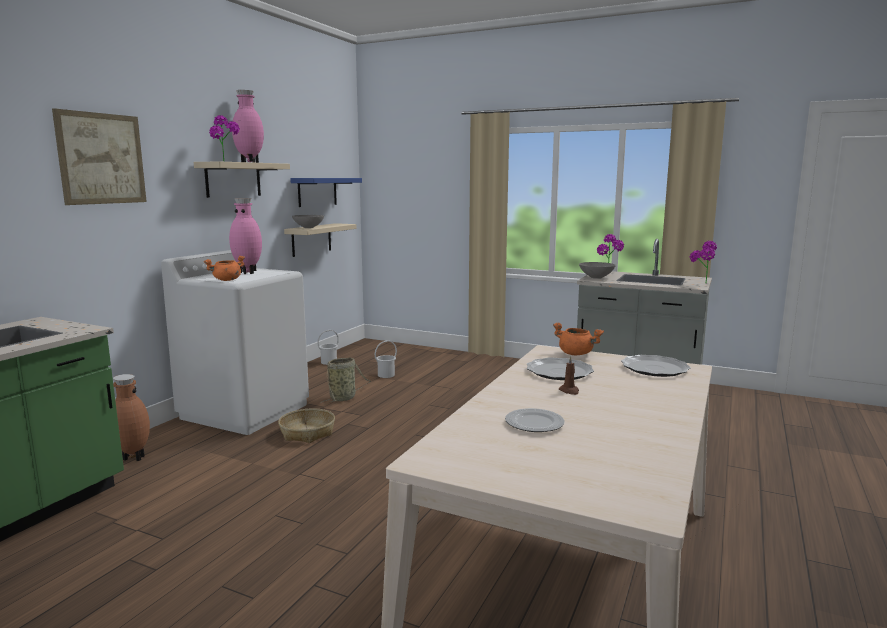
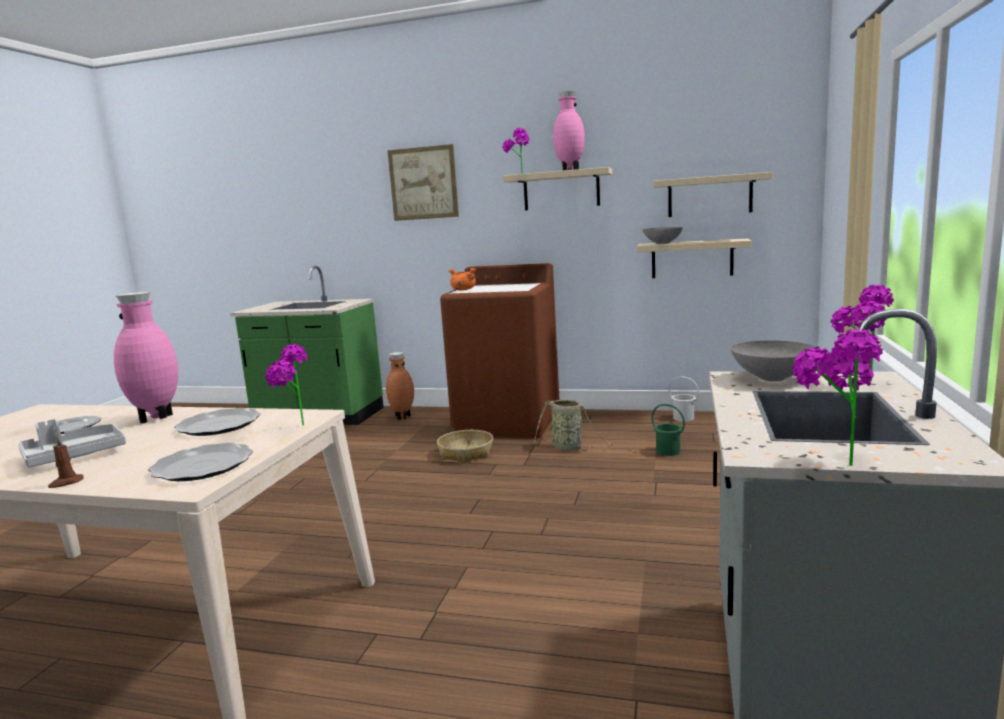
camera: 80 degrees right, 0 degrees up
(245, 411) = (508, 422): white washing machine -> brown washing machine
(248, 272) = (509, 286): pink vase -> pink vase (157, 419)
(317, 192) = (709, 196): blue shelf -> beige shelf
(386, 375) = (668, 451): white bucket -> green bucket
(569, 391) = (147, 433): brown candle -> brown candle (66, 483)
(576, 354) = (292, 427): orange cooking pot -> potted plant
(626, 407) = (74, 456): none -> grey tray

